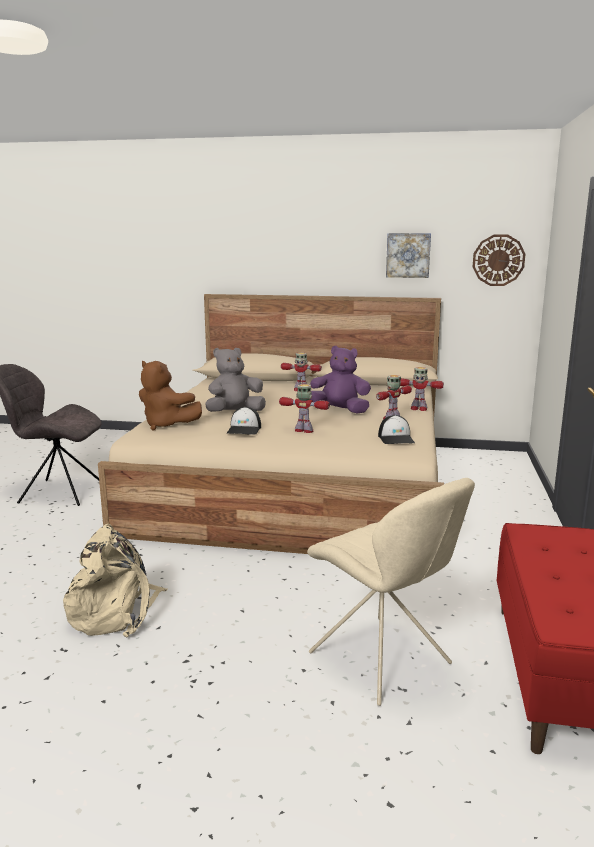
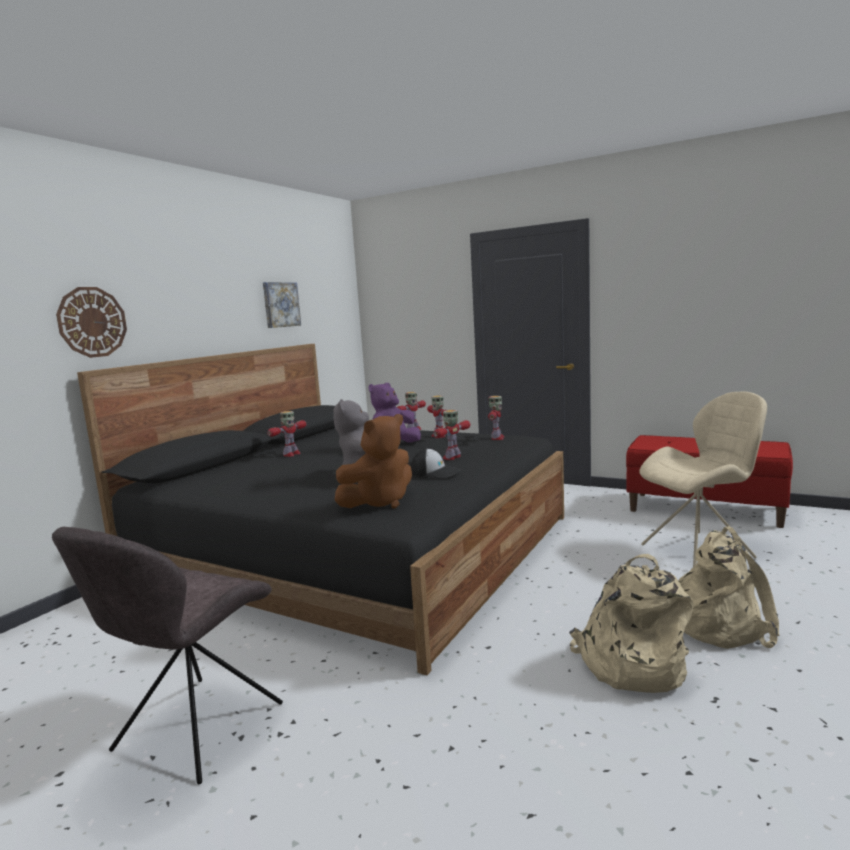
camera: 70 degrees left, 5 degrees down
(189, 660) = (718, 623): none -> beige backpack
(297, 485) = (357, 548): beige bed -> black bed
(396, 439) = (497, 438): cap -> toy robot
(498, 260) = (336, 307): wall clock -> wall clock (92, 322)

